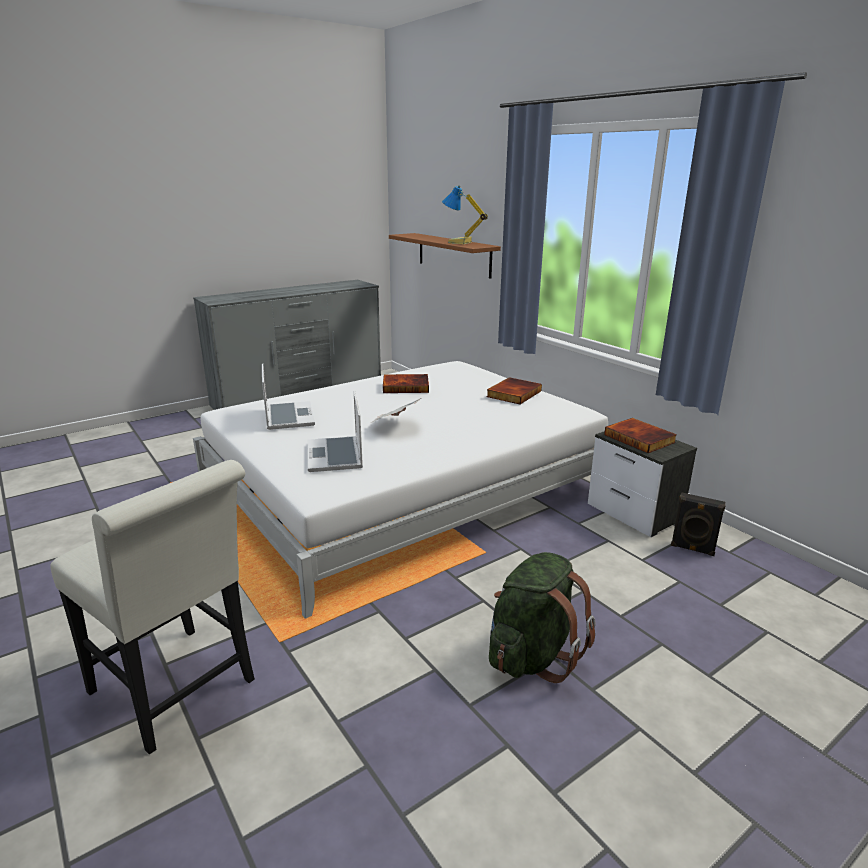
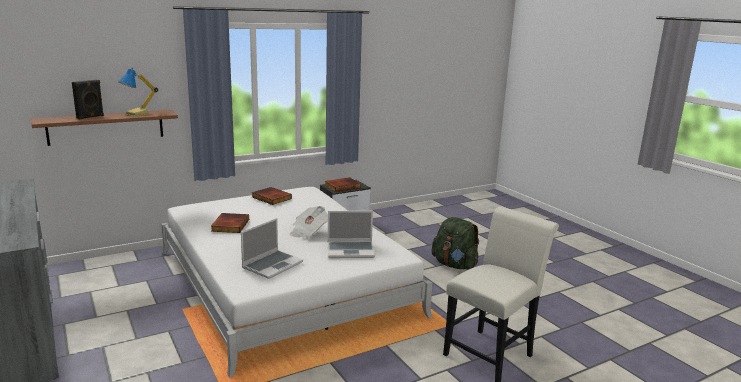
camera: 85 degrees left, 5 degrees down
(288, 417) = (272, 265): laptop -> laptop turned 135 degrees clockwise
(692, 549) = (380, 222): black speaker -> black speaker (90, 117)

